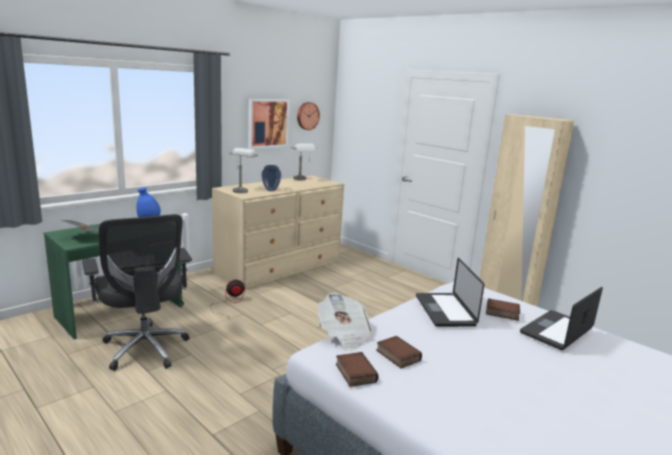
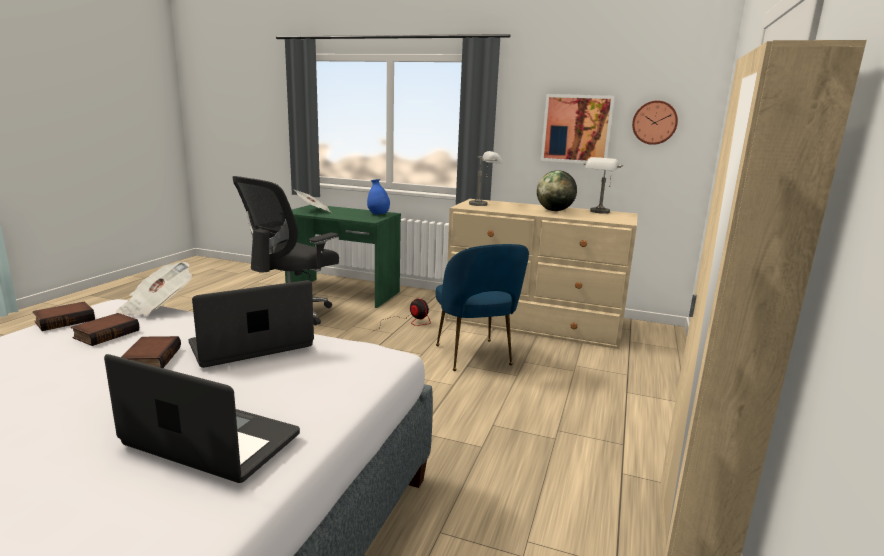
camera: 65 degrees right, 0 degrees up
(271, 190) = (511, 210): vase -> none
(286, 184) = (554, 210): none -> globe
(314, 299) = (474, 358): none -> blue chair
(501, 313) = (266, 385): book -> book (150, 358)

